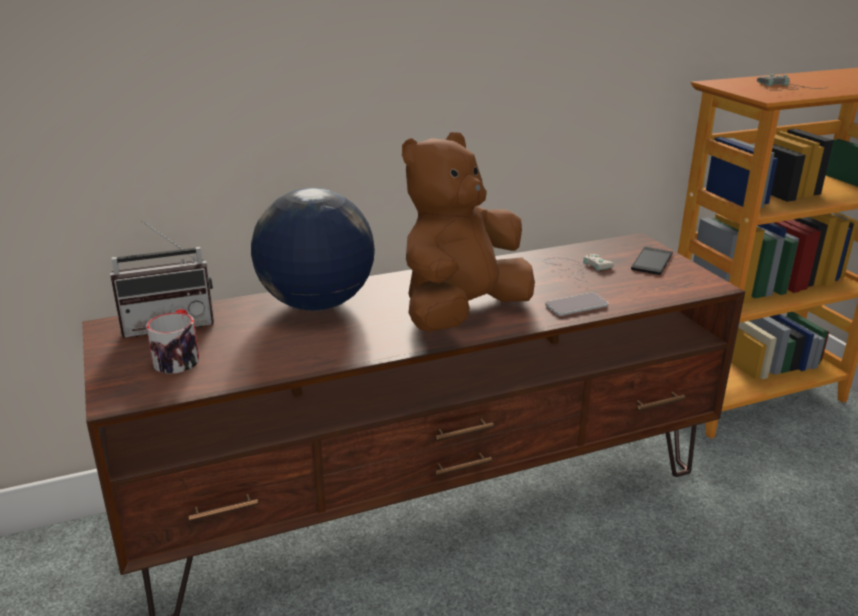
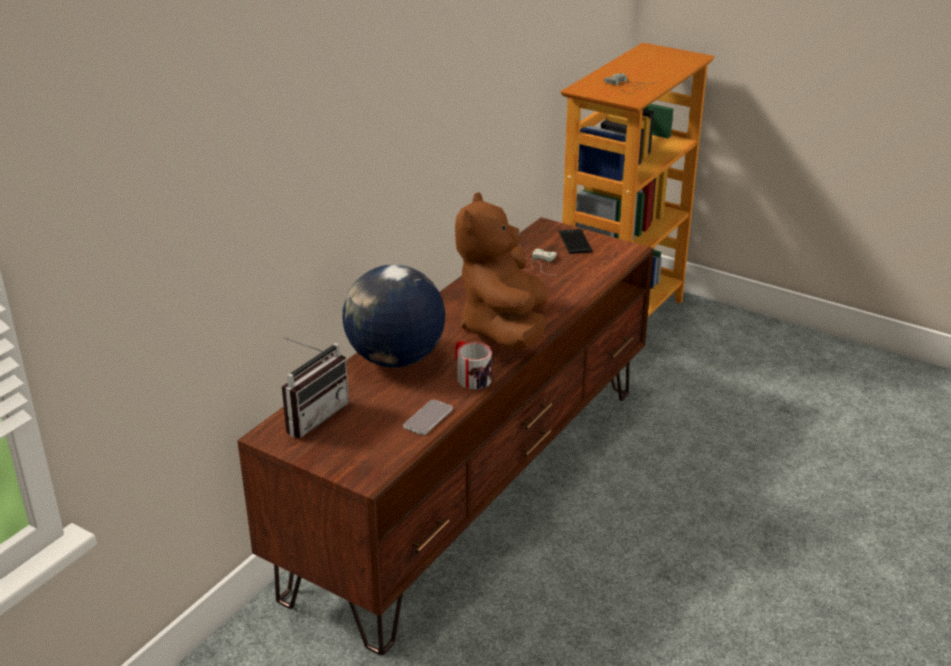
camera: 35 degrees left, 5 degrees up
(179, 357) = (361, 435): mug -> mug (470, 376)
(576, 305) = (568, 296): phone -> phone (428, 418)

